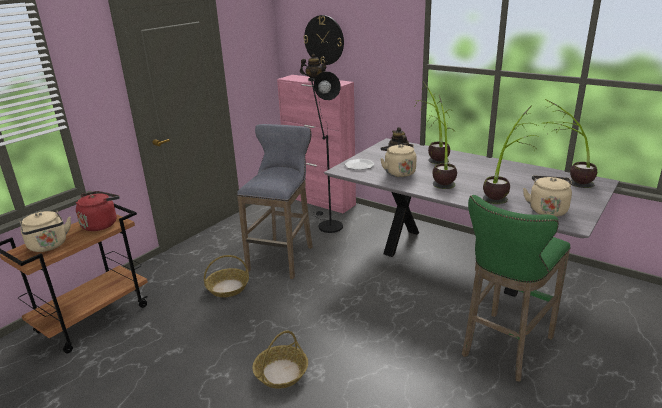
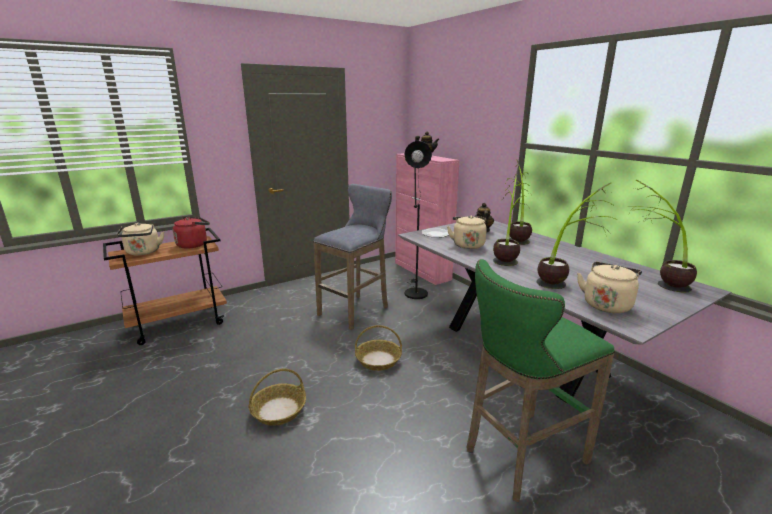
camera: 20 degrees right, 5 degrees down
(228, 287) = (293, 324): basket -> basket (378, 360)
(324, 40) = (440, 120): wall clock -> none

